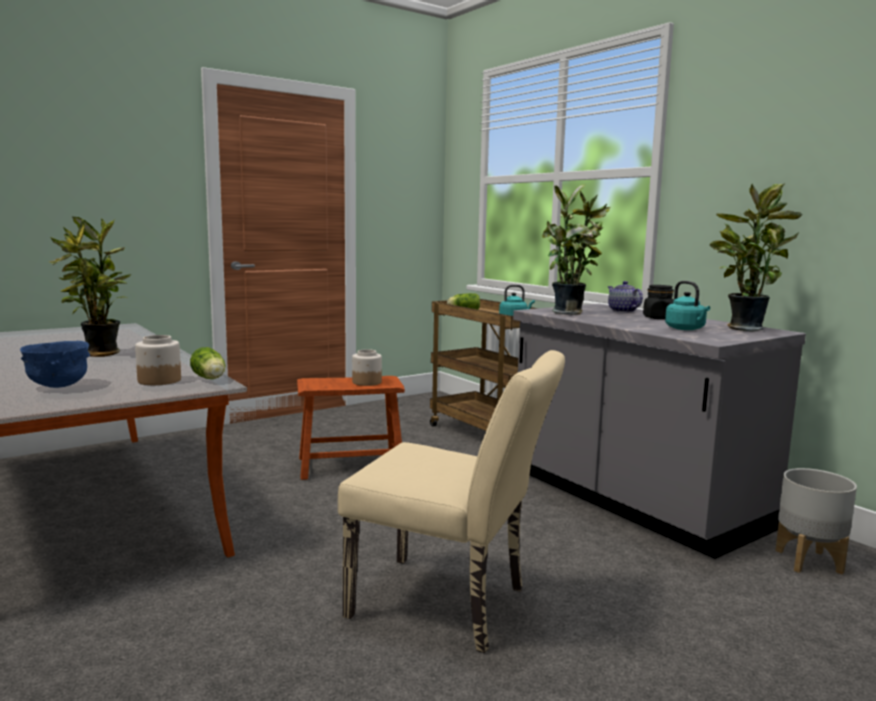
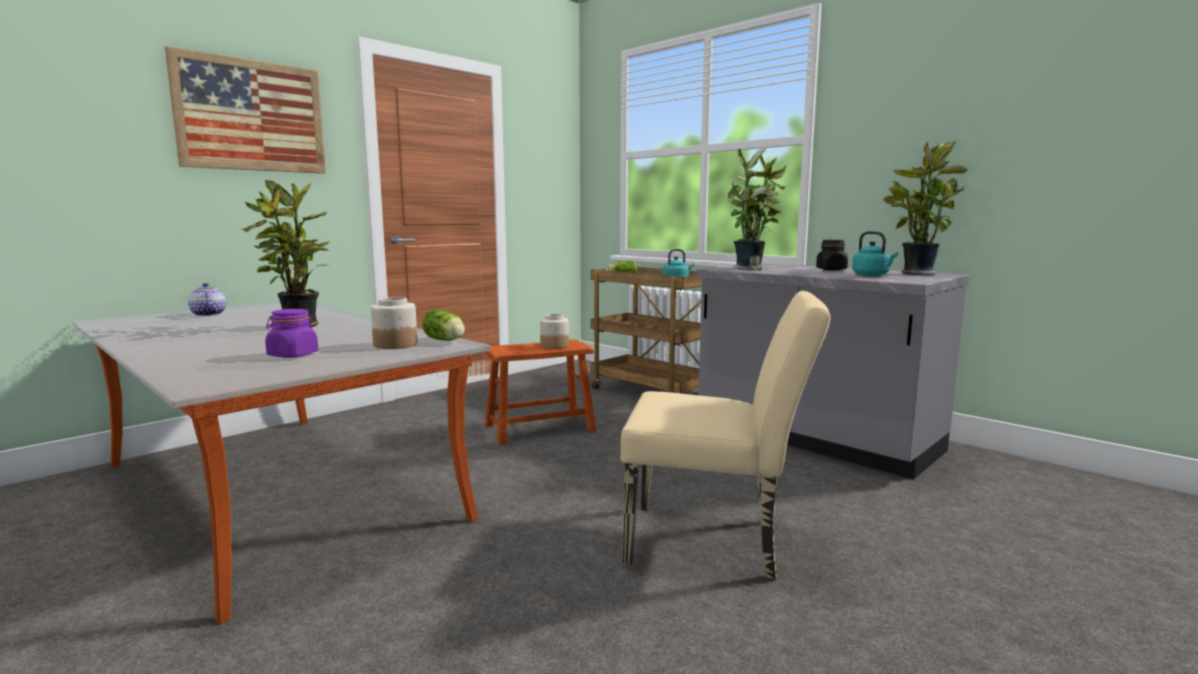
camera: 10 degrees left, 0 degrees up
(58, 386) = (293, 355): blue bowl -> purple jar
(94, 147) = (251, 116): none -> picture
(622, 311) = (791, 266): teapot -> teapot (207, 314)
(808, 561) = (987, 473): grey planter -> none

